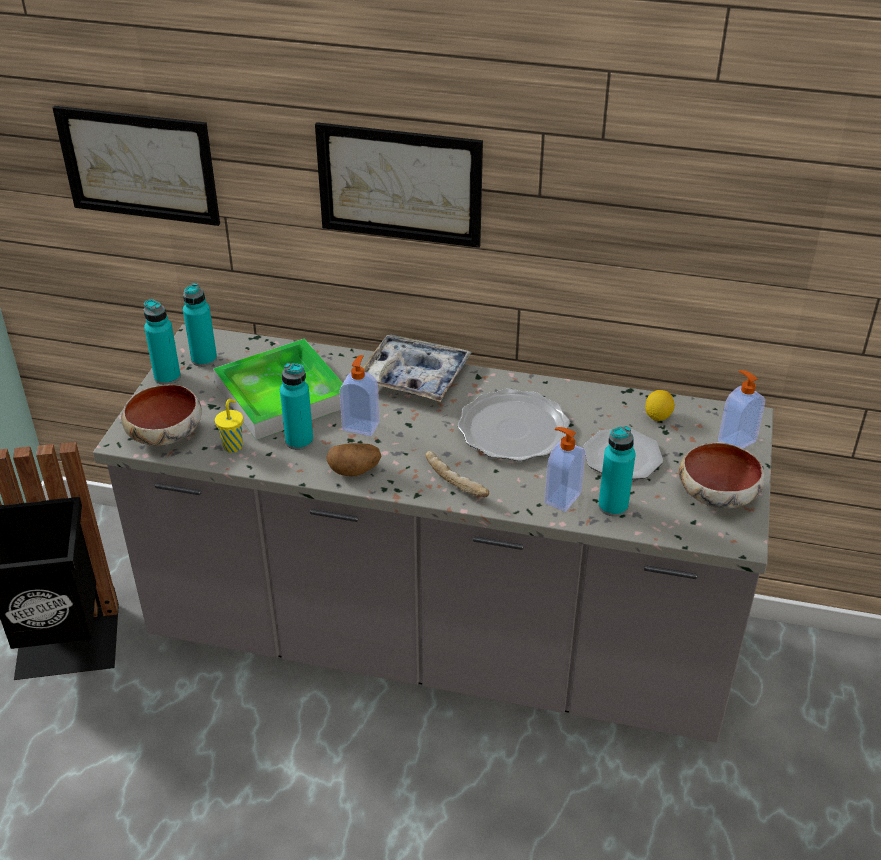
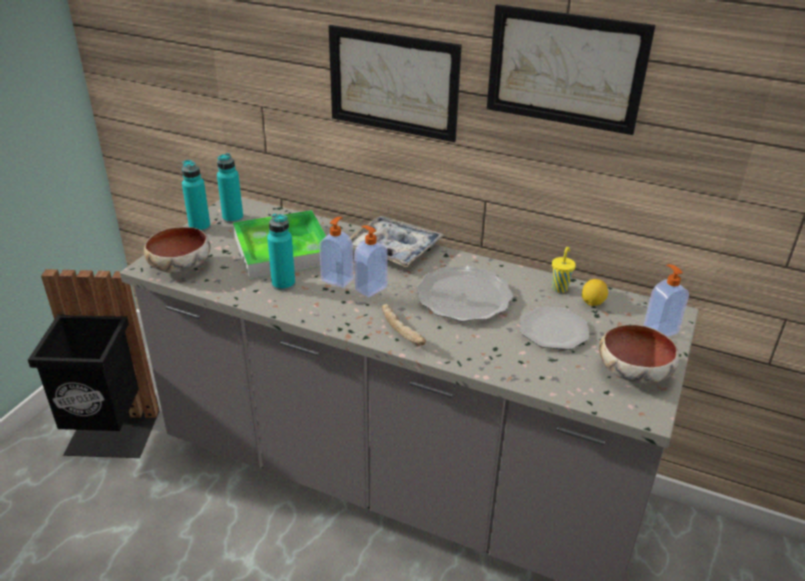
camera: 10 degrees right, 5 degrees down
(138, 165) = (200, 59): picture -> picture (565, 69)
(233, 445) = (230, 281): yellow cup -> yellow cup (560, 288)
(354, 471) = (320, 312): potato -> none
(561, 498) = (490, 356): soap dispenser -> soap dispenser (370, 288)
(613, 506) = (535, 369): turquoise bottle -> none

